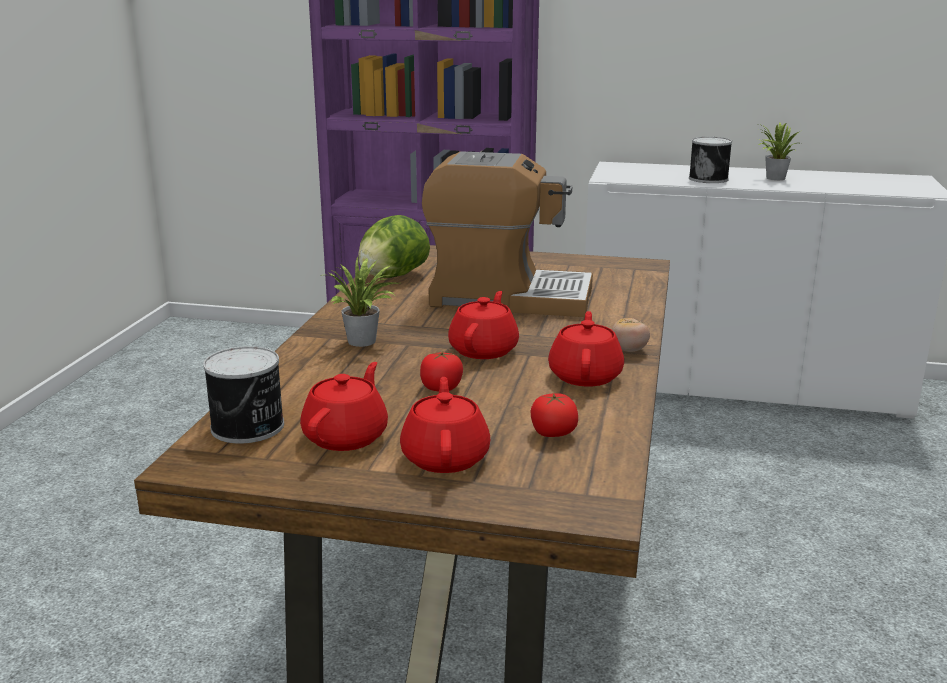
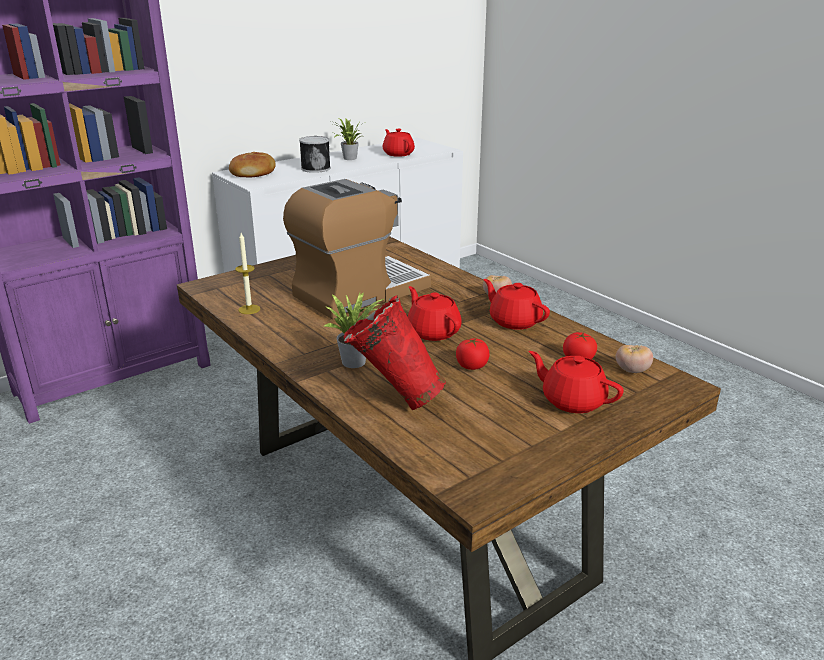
camera: 50 degrees left, 5 degrees up
(249, 427) = (443, 451): can -> none
(313, 378) = (393, 401): none -> red vase
(347, 436) = (504, 421): red teapot -> red teapot (398, 154)
(392, 276) = (249, 309): lettuce -> candle
(581, 470) = (632, 370): none -> tomato
(634, 169) = (253, 173): none -> bread

